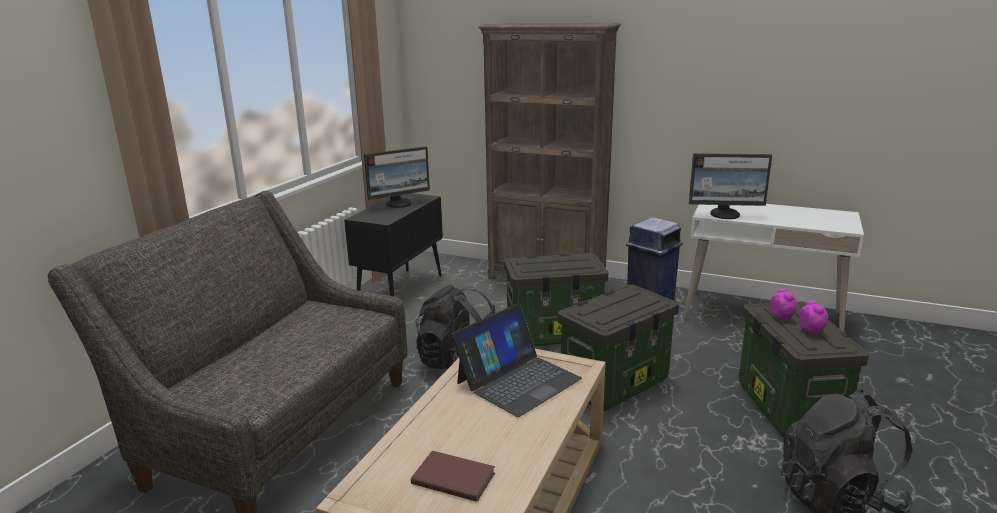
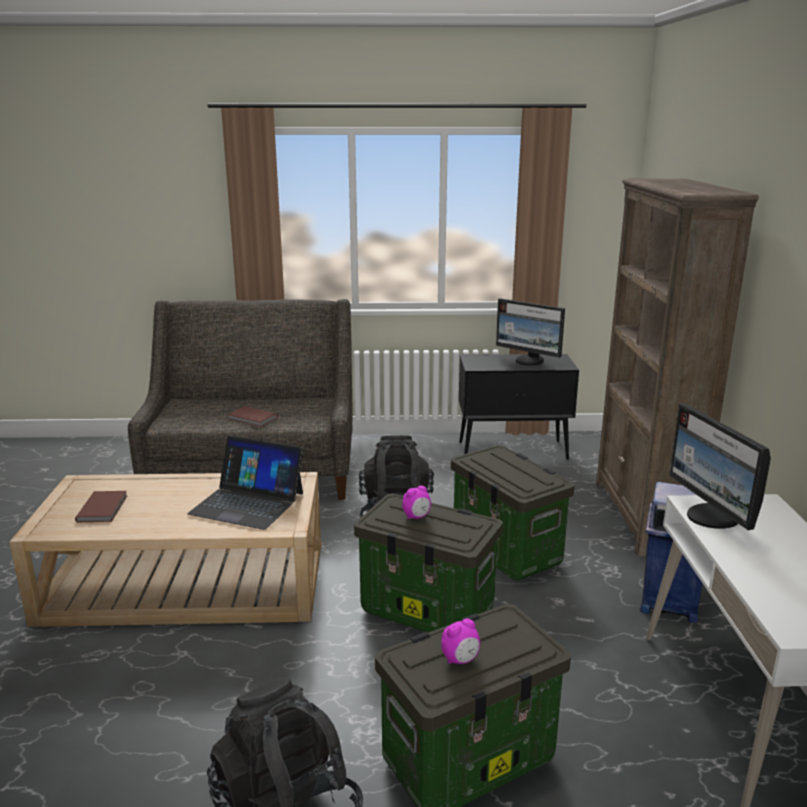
camera: 65 degrees right, 0 degrees up
(314, 347) = (252, 419): none -> brown book
(782, 317) = (487, 633): alarm clock -> alarm clock (416, 517)

